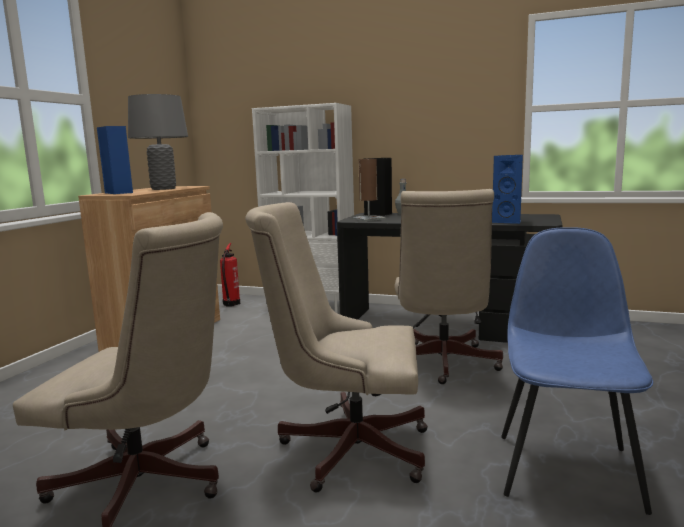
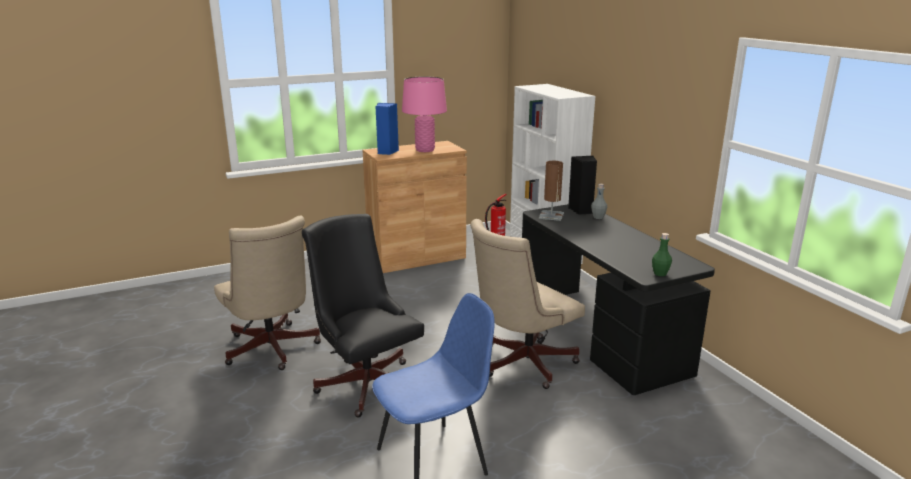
camera: 45 degrees right, 10 degrees up
(163, 189) = (425, 150): grey table lamp -> pink table lamp
(345, 448) = (365, 381): beige office chair -> black office chair
(508, 221) = (626, 262): blue speaker -> none
(546, 220) = (660, 273): none -> green bottle

